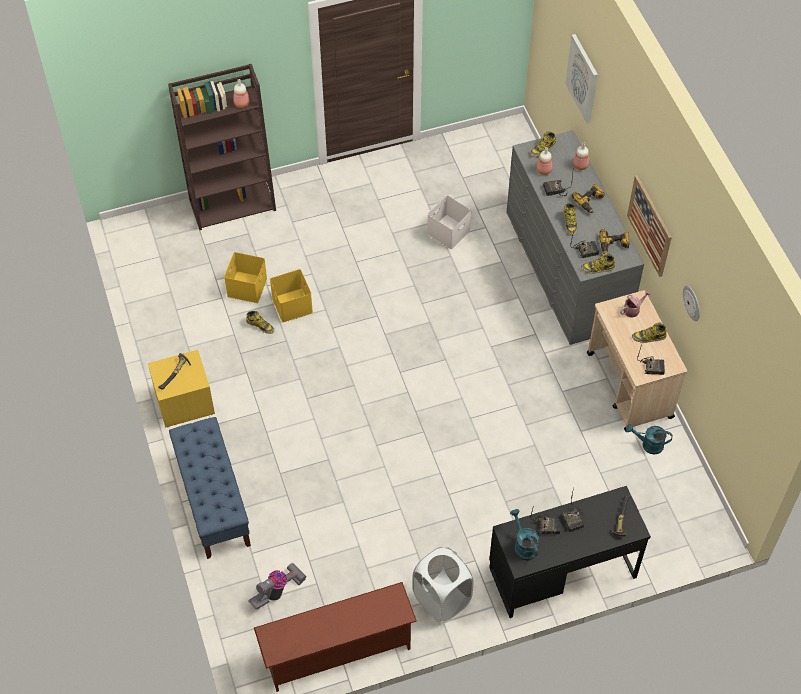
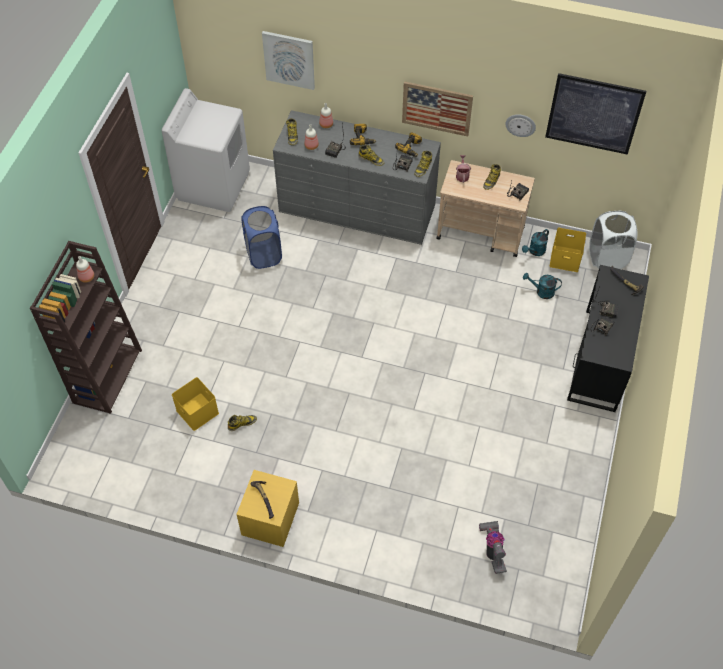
camera: 55 degrees left, 0 degrees up
(213, 500) = (378, 550): blue bench -> none
(293, 305) = (242, 390): yellow storage box -> yellow storage box (566, 258)
(337, 653) = (573, 539): brown shoe rack -> none
(442, 599) = (573, 444): white laundry basket -> white laundry basket (607, 257)
(448, 231) = (263, 254): white storage box -> blue laundry basket
(491, 147) = (213, 185): none -> white washing machine
(523, 545) = (608, 350): turquoise watering can -> turquoise watering can (541, 291)
(735, 344) = (594, 114): none -> picture

